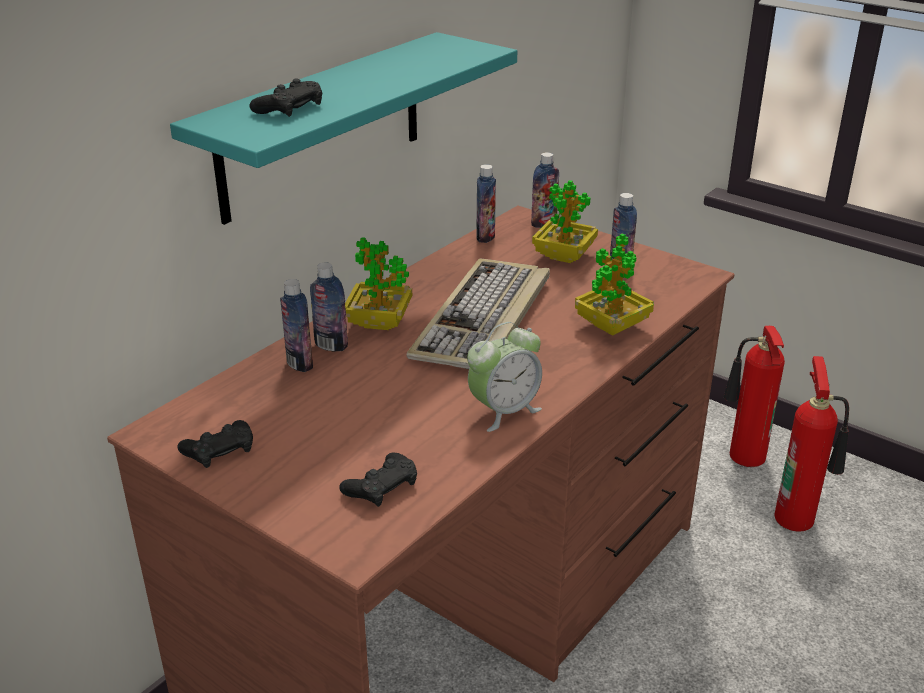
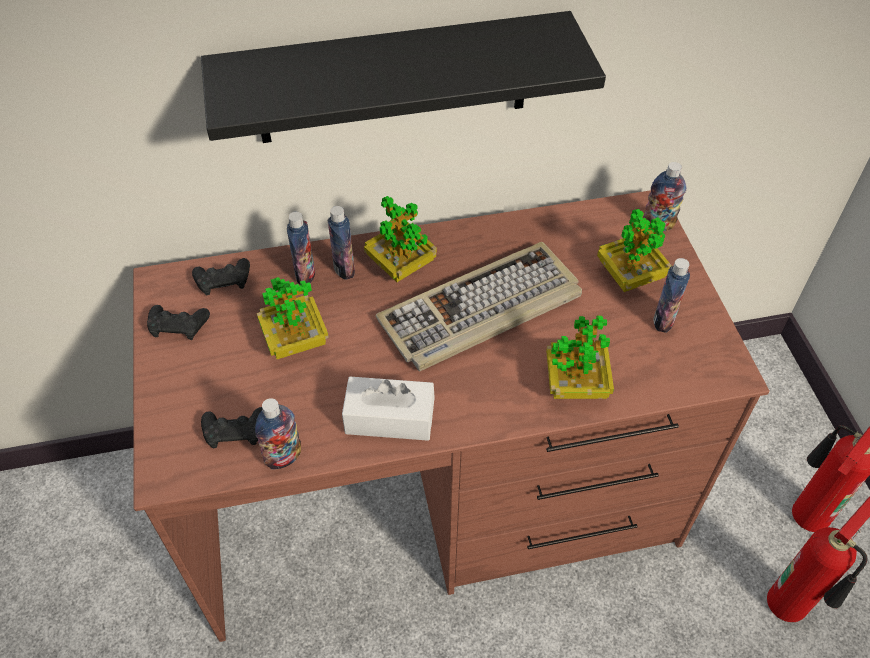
camera: 40 degrees right, 20 degrees up
(289, 108) = (301, 77): black game controller -> black game controller (223, 280)
(322, 126) = (392, 79): turquoise shelf -> black shelf
(352, 406) = (295, 340): none -> potted plant
(485, 237) = (587, 214): bottle -> bottle (283, 457)
(504, 411) = (389, 418): alarm clock -> white tissue box

